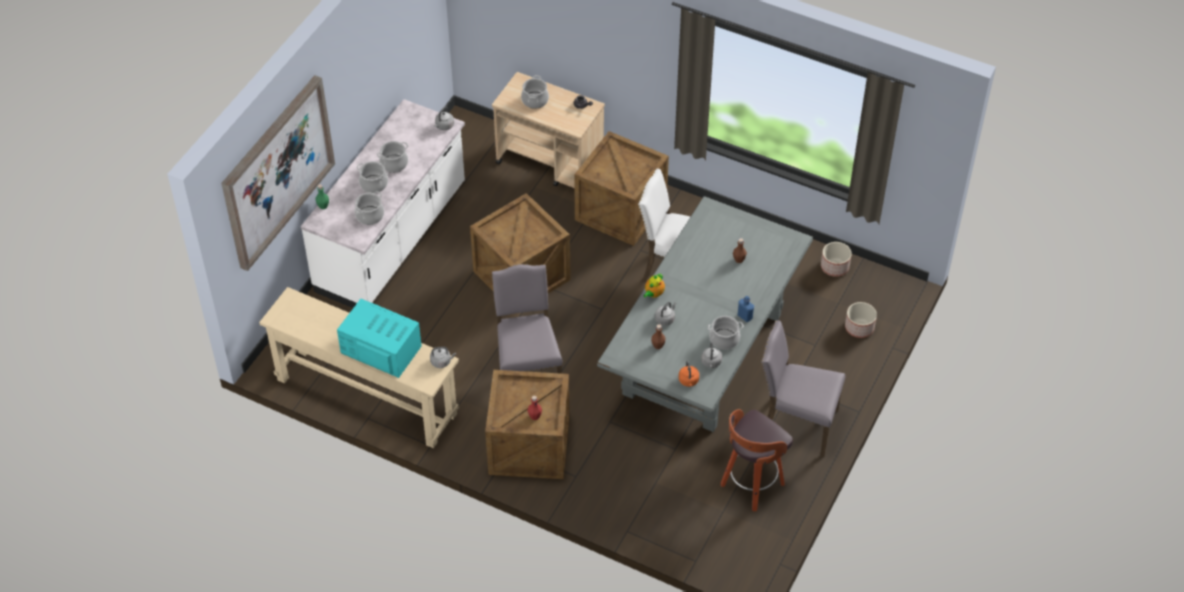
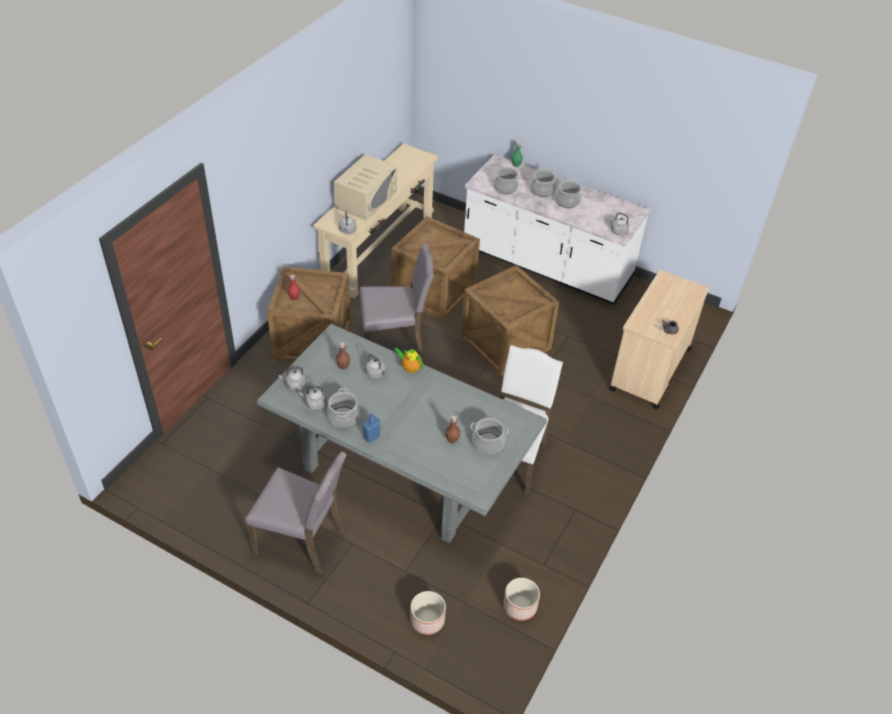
camera: 90 degrees right, 5 degrees down
(277, 171) = (490, 80): picture -> none
(381, 349) = (366, 199): turquoise microwave -> beige microwave
(535, 100) = (670, 298): cooking pot -> cooking pot (487, 443)
(620, 210) = (593, 418): crate -> crate (435, 291)
(688, 381) = (294, 385): orange kettle -> grey kettle
(751, 486) = (233, 494): stool -> none
(796, 423) = (302, 541): grey chair -> grey chair turned 90 degrees clockwise

